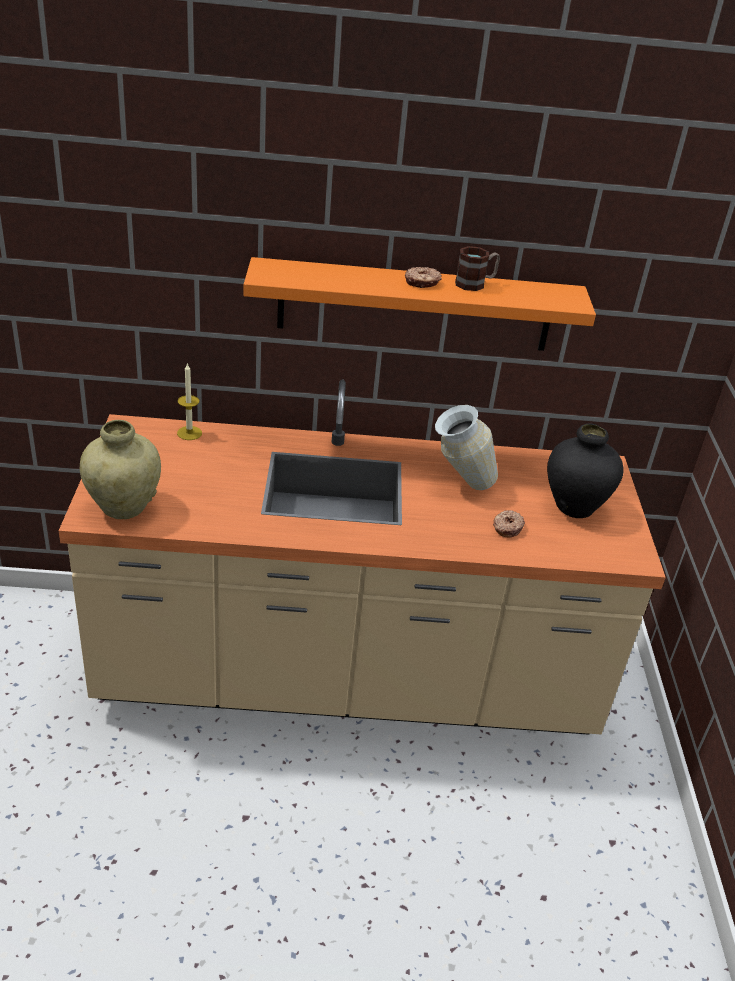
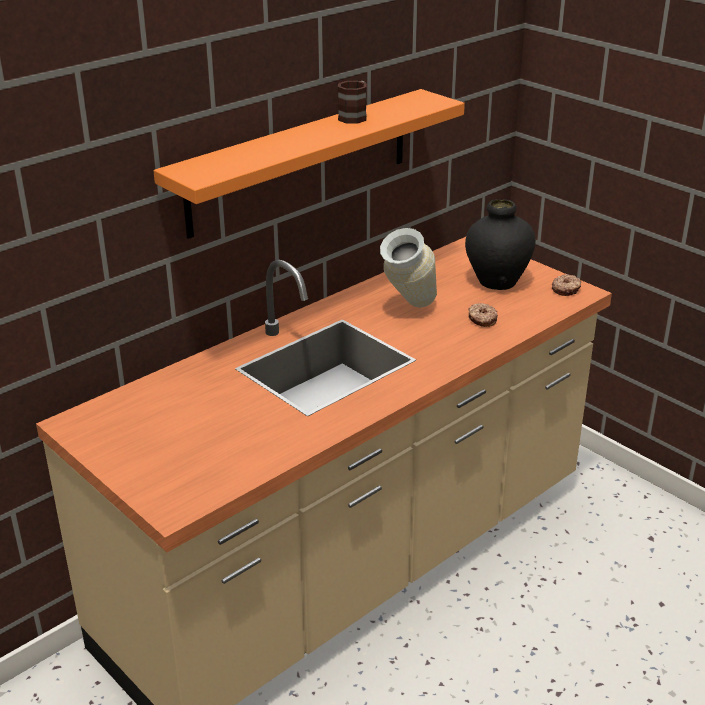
camera: 40 degrees left, 5 degrees down
(124, 507) = (189, 482): beige vase -> none
(189, 433) = (140, 395): candle -> none
(422, 283) = (320, 131): donut -> donut (566, 289)

